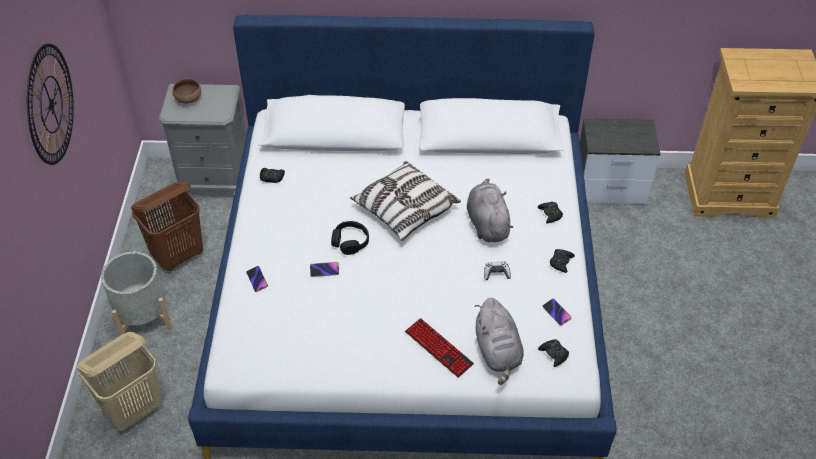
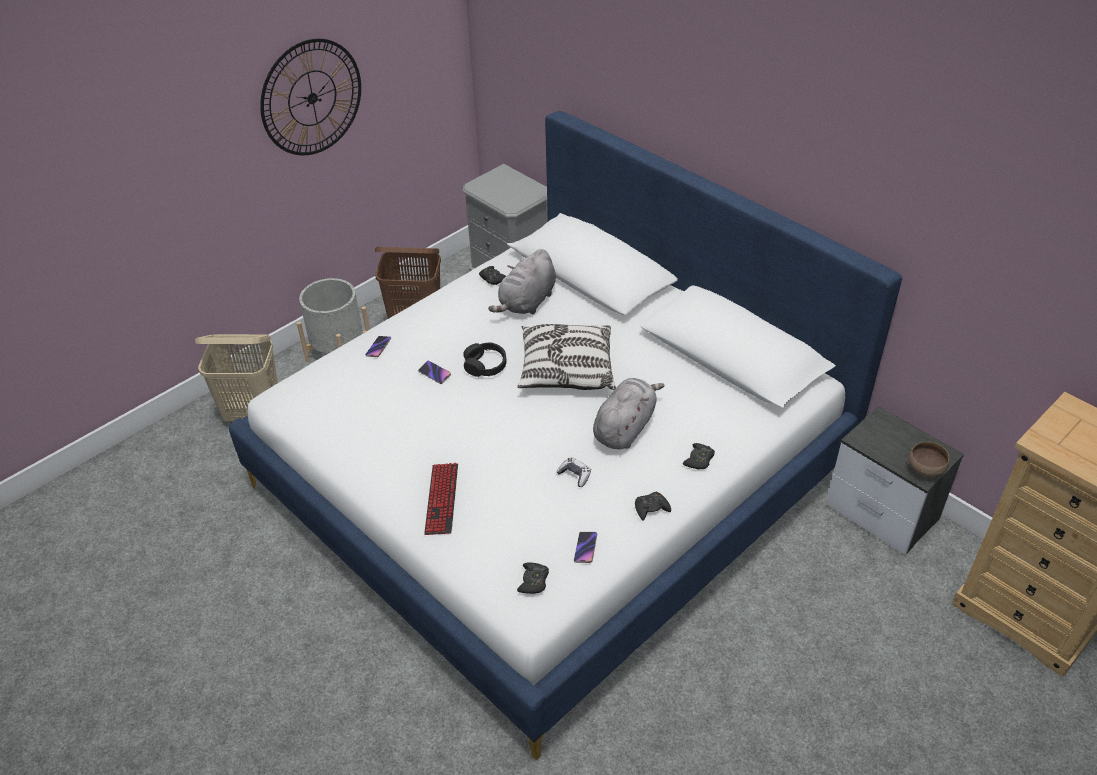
camera: 45 degrees right, 5 degrees down
(189, 99) = (502, 182): brown bowl -> brown bowl (925, 470)
(497, 352) = (486, 541): grey plush toy -> grey plush toy (527, 303)

